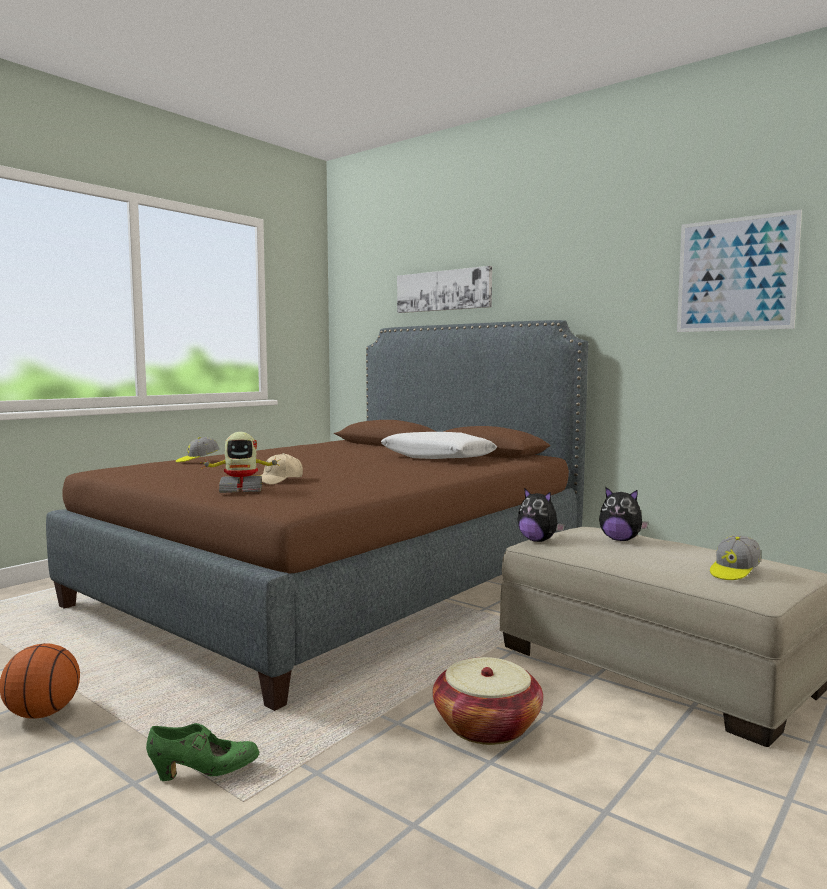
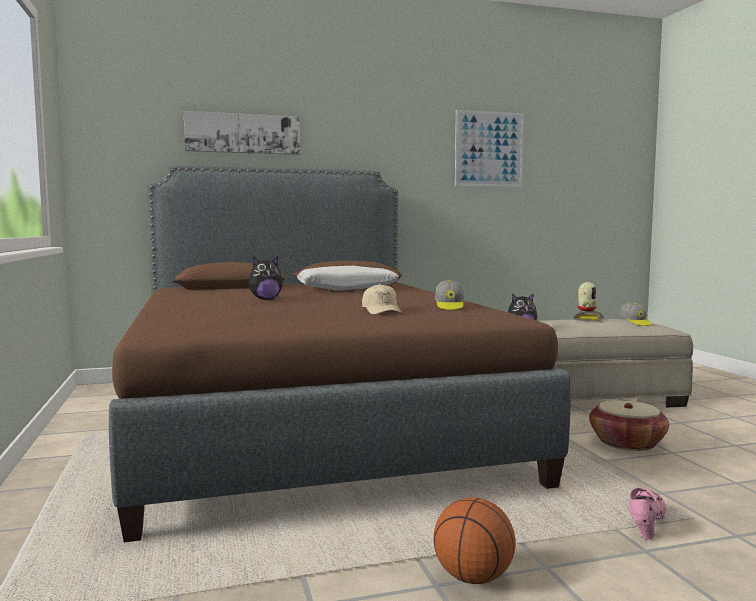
camera: 55 degrees left, 0 degrees up
(197, 460) = (207, 311): cap -> cap (449, 307)
(204, 773) = (645, 524): green shoe -> pink shoe
(241, 490) = (419, 317): toy robot -> toy robot (587, 319)
(620, 540) = (549, 322): plush toy -> plush toy (265, 299)

